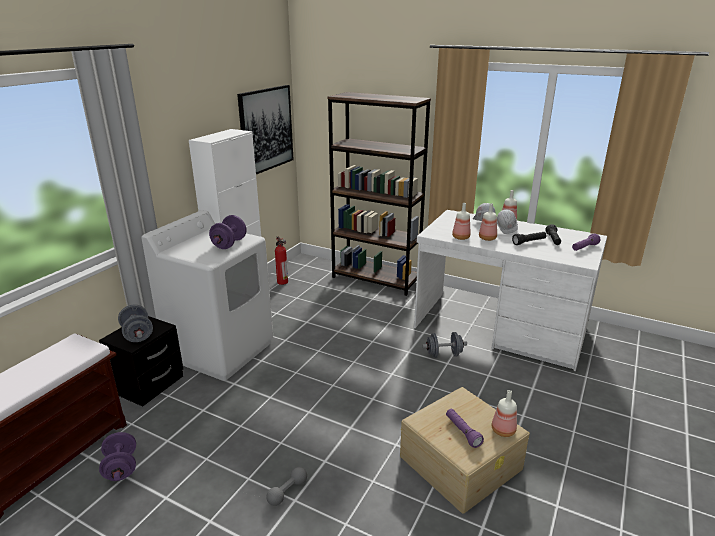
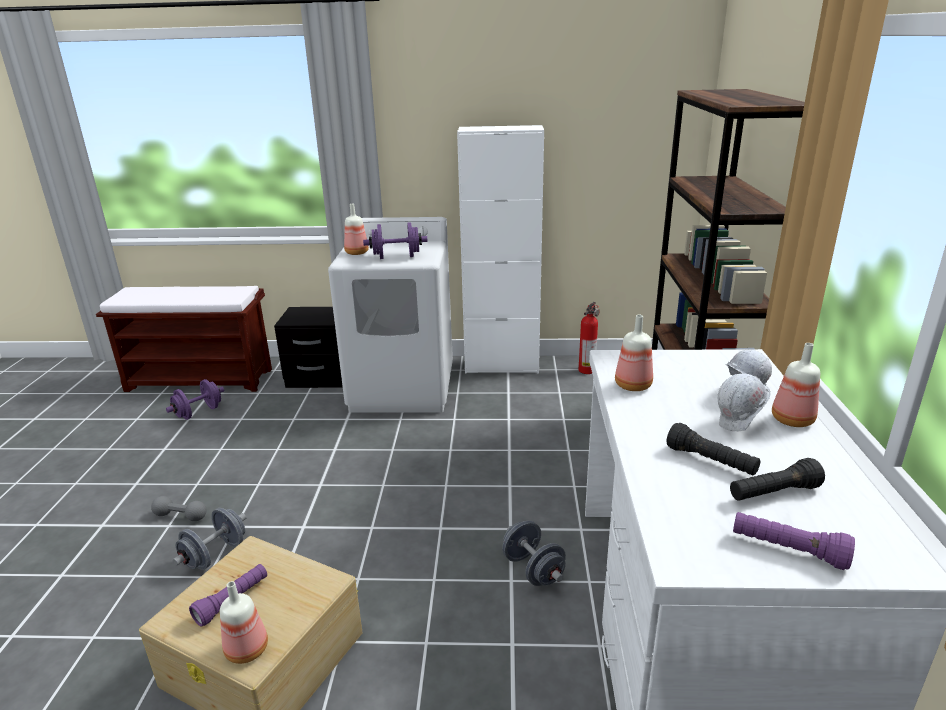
camera: 65 degrees right, 0 degrees up
(137, 335) = (306, 317): grey dumbbell -> grey dumbbell (215, 554)
(266, 129) = (630, 140): picture -> none
(487, 238) = (667, 411): bottle -> bottle (357, 253)

